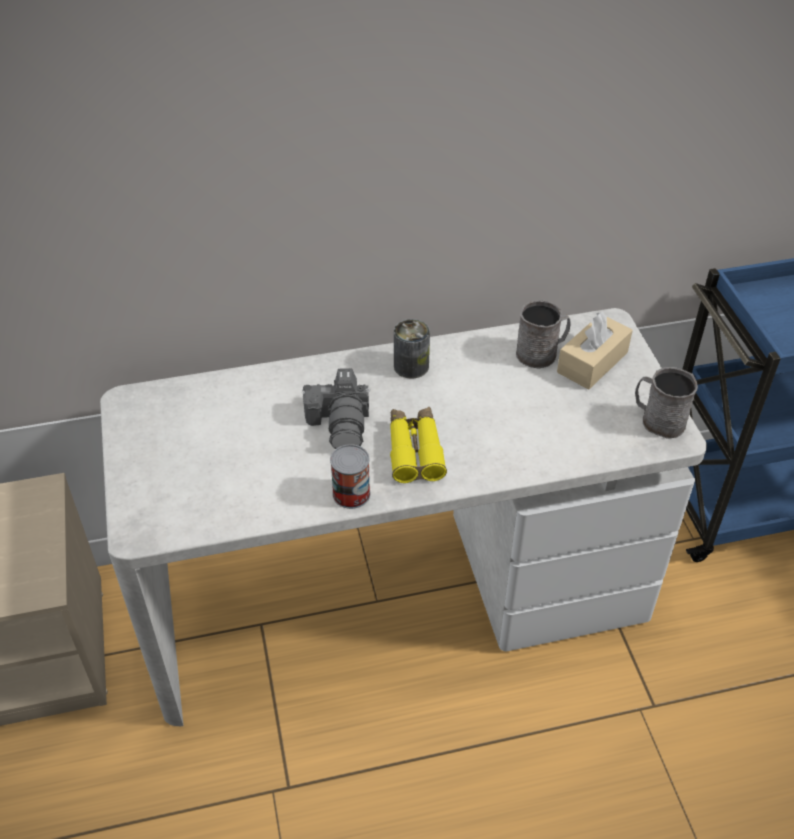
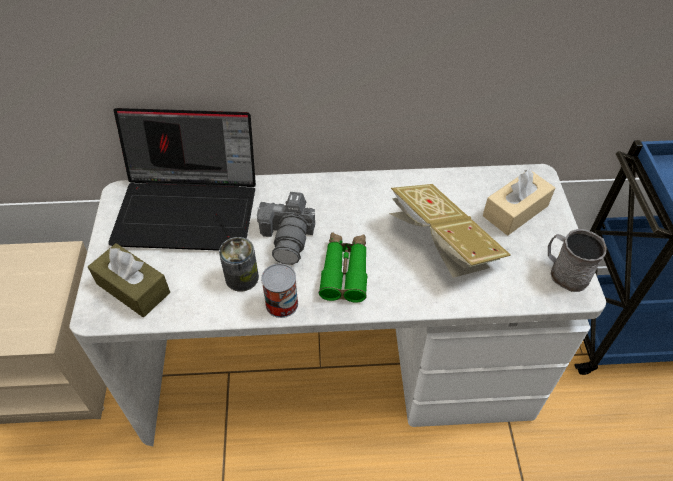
camera: 10 degrees right, 5 degrees up
(173, 501) = (133, 288): none -> brown tissue box
(215, 406) = (190, 208): none -> laptop
(411, 366) = (359, 194): can -> can (242, 277)
(415, 450) = (345, 271): yellow binoculars -> green binoculars
(518, 409) = (442, 245): none -> book
(541, 353) = (472, 196): grey mug -> none

